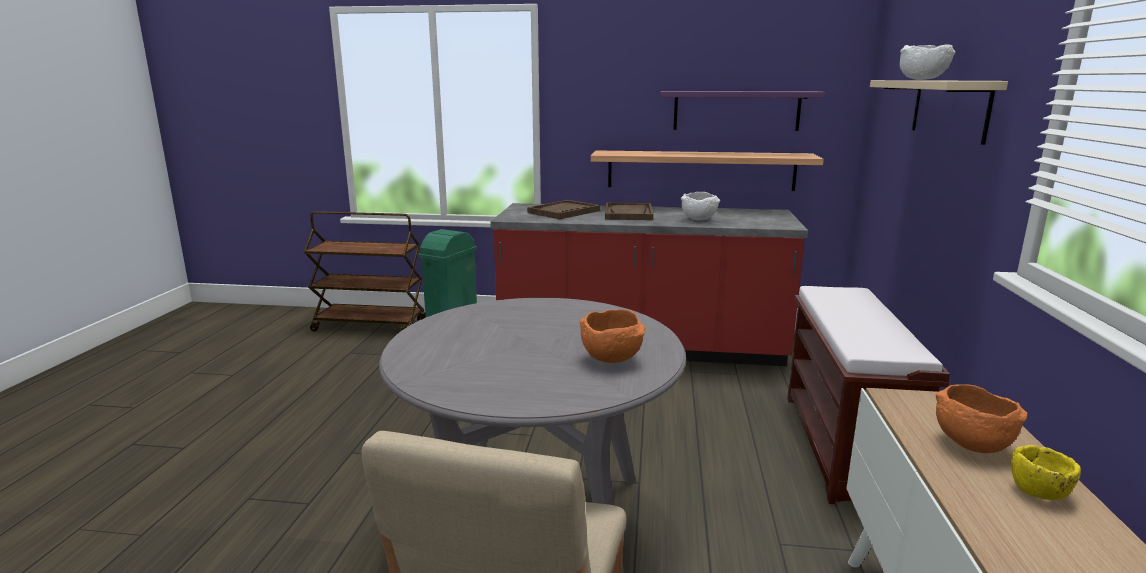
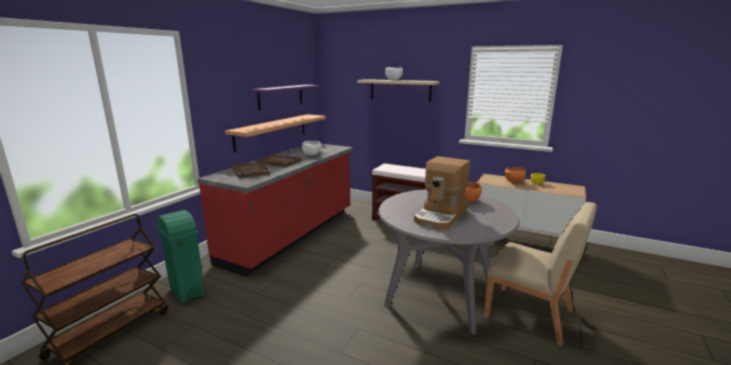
camera: 70 degrees left, 0 degrees up
(495, 342) = (441, 216): none -> coffee machine

